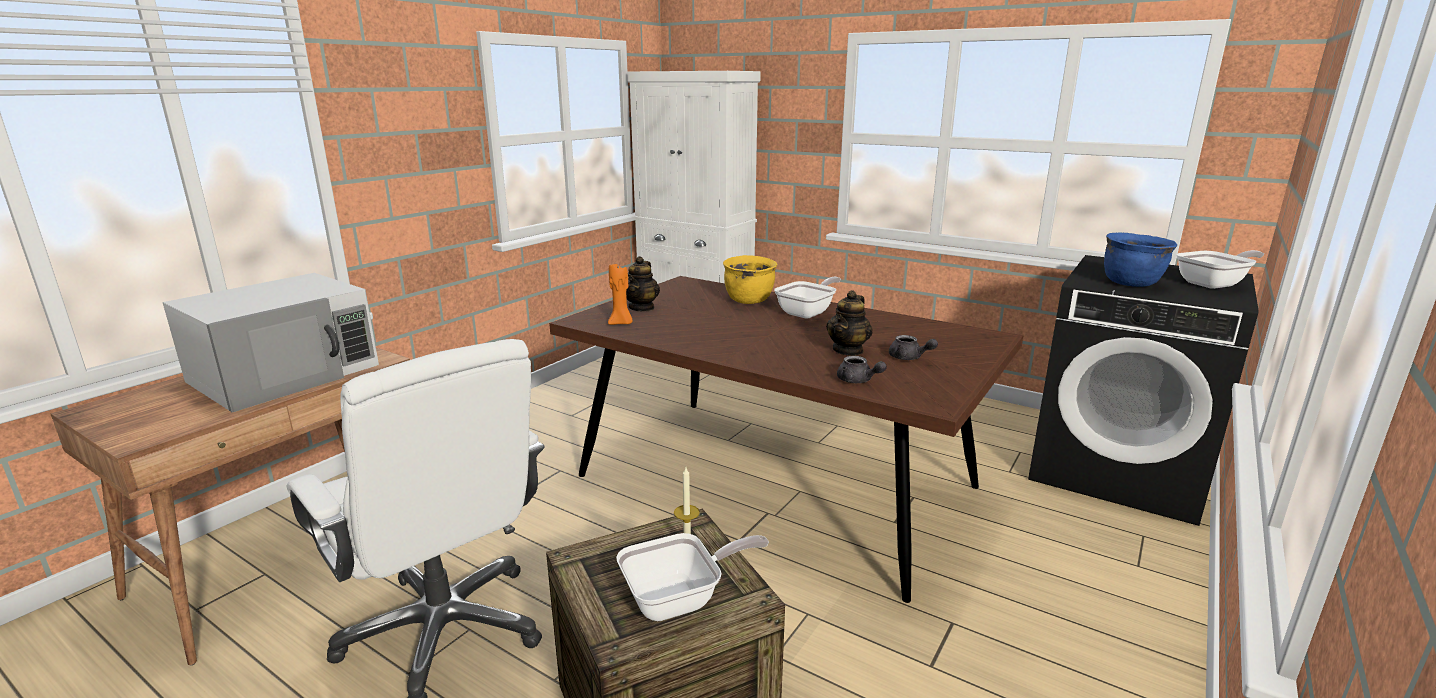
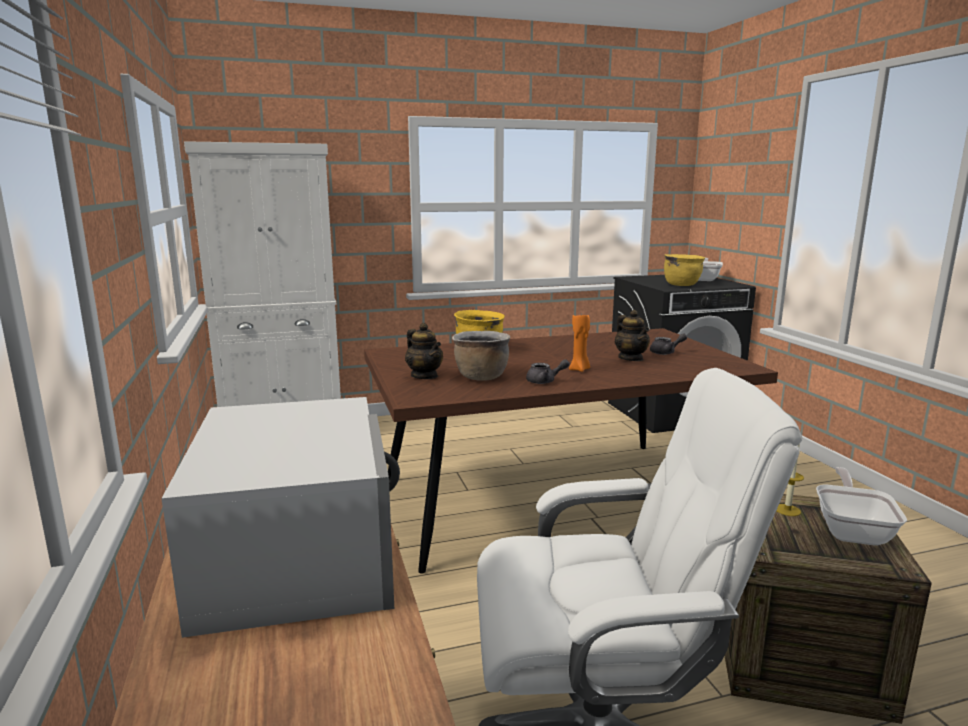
camera: 50 degrees left, 5 degrees down
(621, 323) = (452, 390): orange candle -> orange candle (579, 369)
(672, 321) = (481, 377): none -> brown cooking pot
(808, 312) = (538, 346): frying pan -> none
(858, 381) = (689, 370): grey teapot -> grey teapot (545, 381)
(1131, 283) = (681, 285): blue cooking pot -> yellow cooking pot

